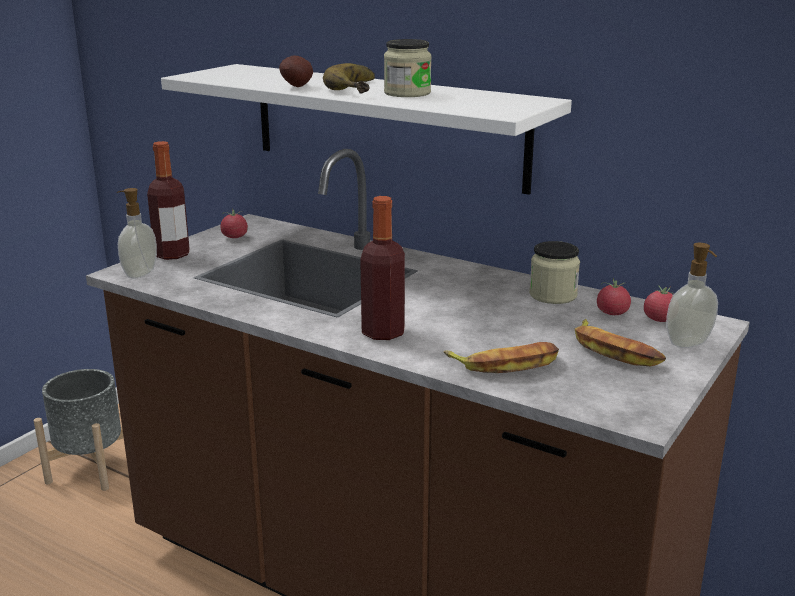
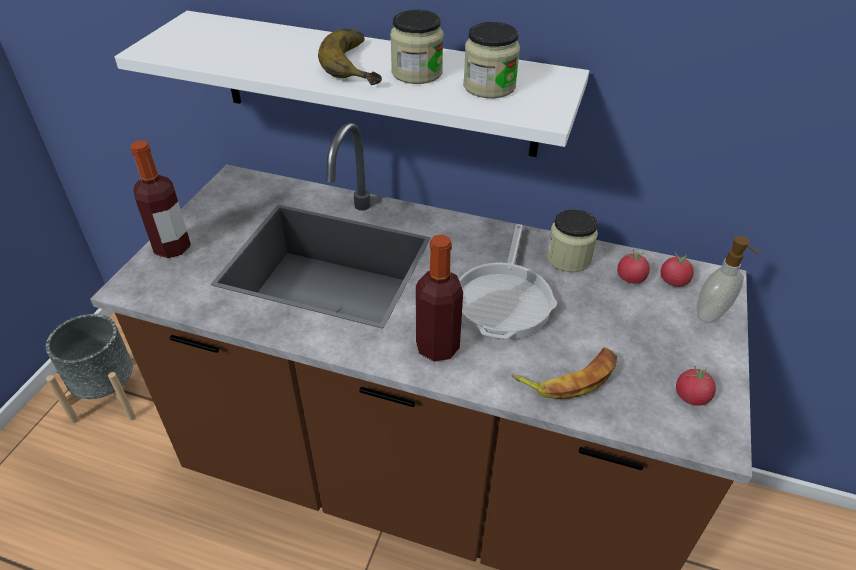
camera: 15 degrees left, 20 degrees up
(139, 273) = (149, 287): soap dispenser -> none
(234, 237) = (227, 207): tomato -> tomato (691, 396)
(298, 87) = (289, 67): potato -> none
(466, 101) = (489, 86): none -> jar
(468, 313) = (504, 299): none -> frying pan
(614, 351) = (655, 337): banana -> none

